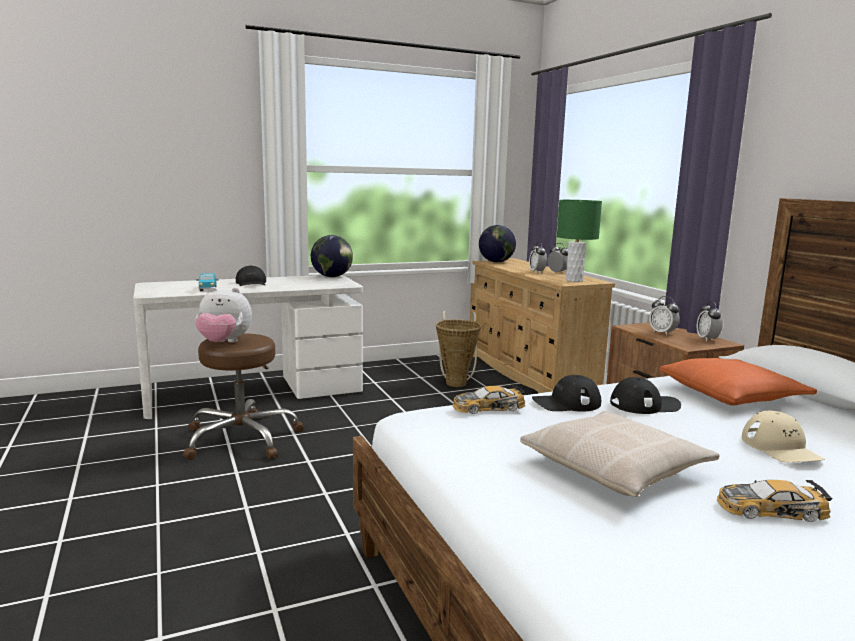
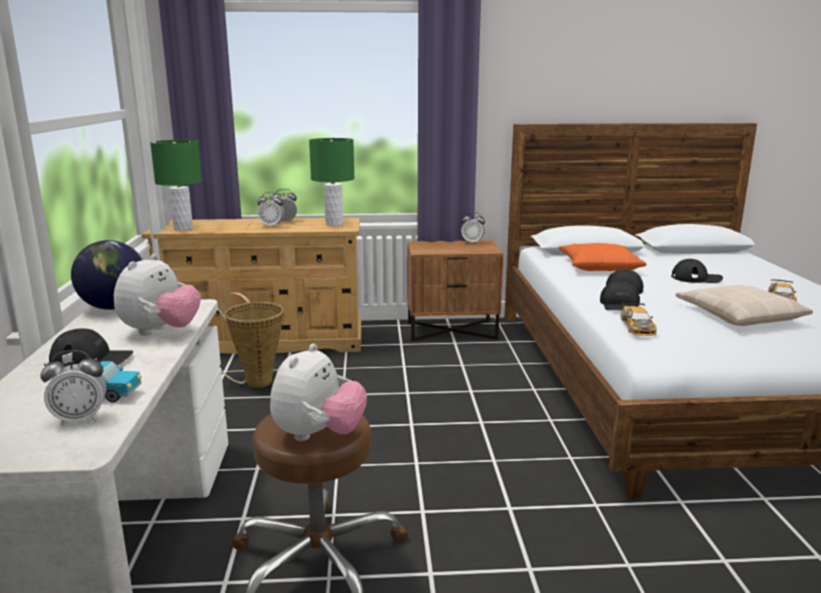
camera: 70 degrees left, 5 degrees up
(297, 285) = (161, 331): none -> plush toy
(496, 262) = (183, 228): globe -> green table lamp
(662, 333) = (447, 248): alarm clock -> alarm clock (80, 419)
(780, 448) = (696, 278): beige cap -> black cap

